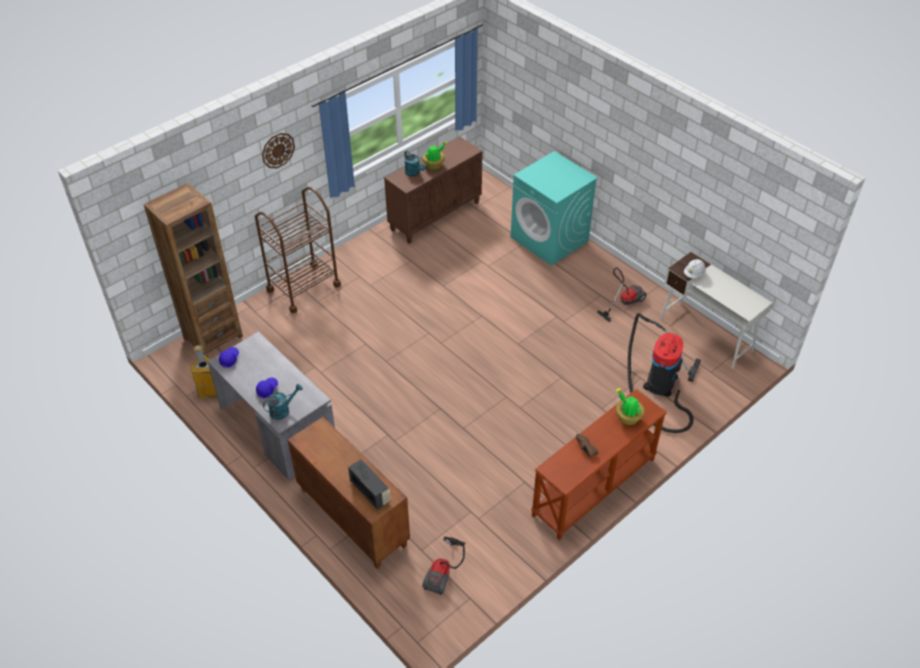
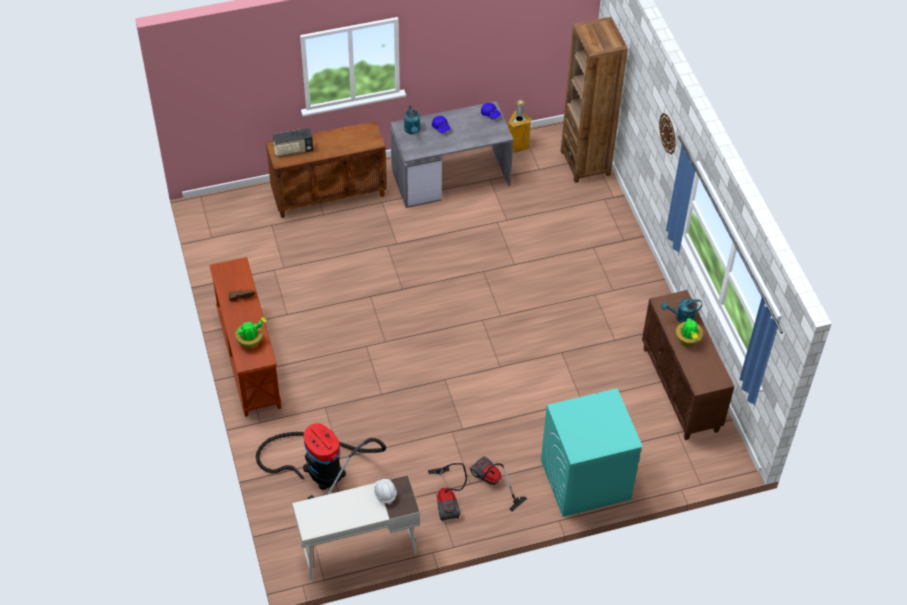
camera: 115 degrees right, 5 degrees up
(303, 287) = (619, 243): brown cart -> none
(444, 572) = (243, 231): vacuum cleaner -> vacuum cleaner (491, 483)

